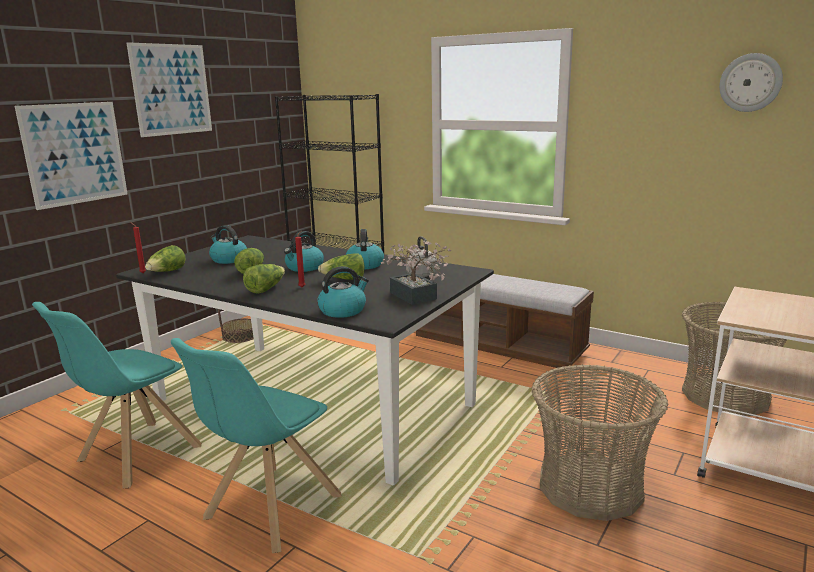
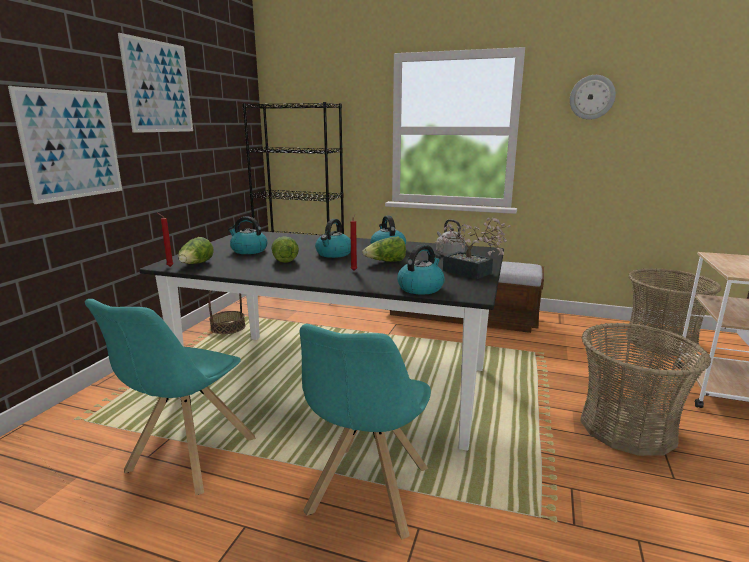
camera: 15 degrees left, 0 degrees up
(265, 289) = (319, 274): lettuce -> none
(750, 82) = (673, 94): wall clock -> wall clock (592, 97)

